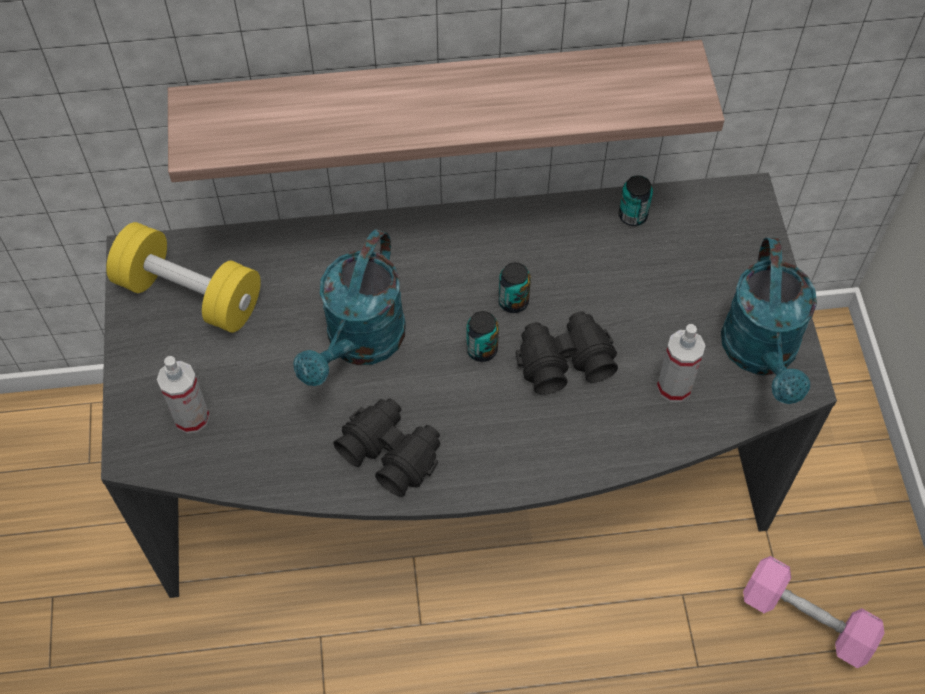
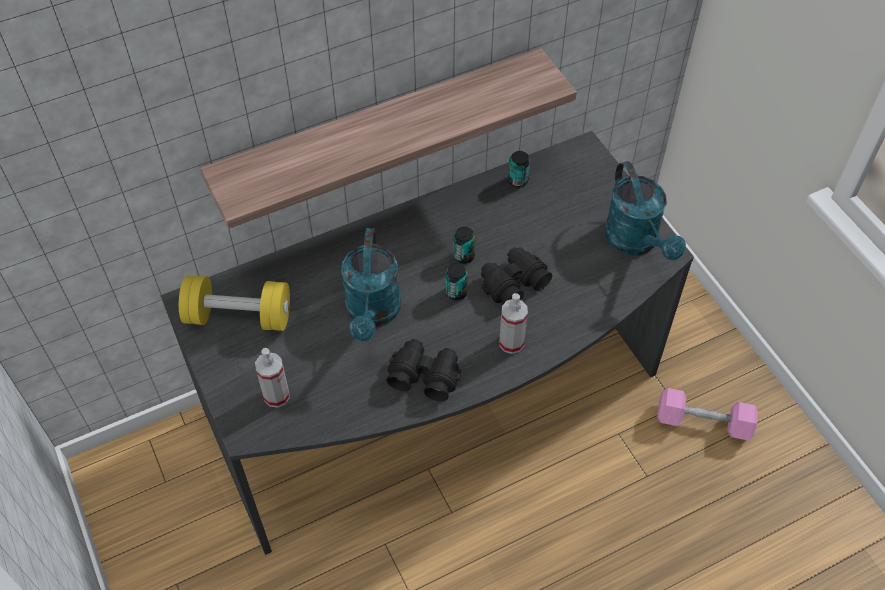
camera: 20 degrees left, 5 degrees down
(674, 387) = (590, 278): spray bottle -> spray bottle (511, 343)

